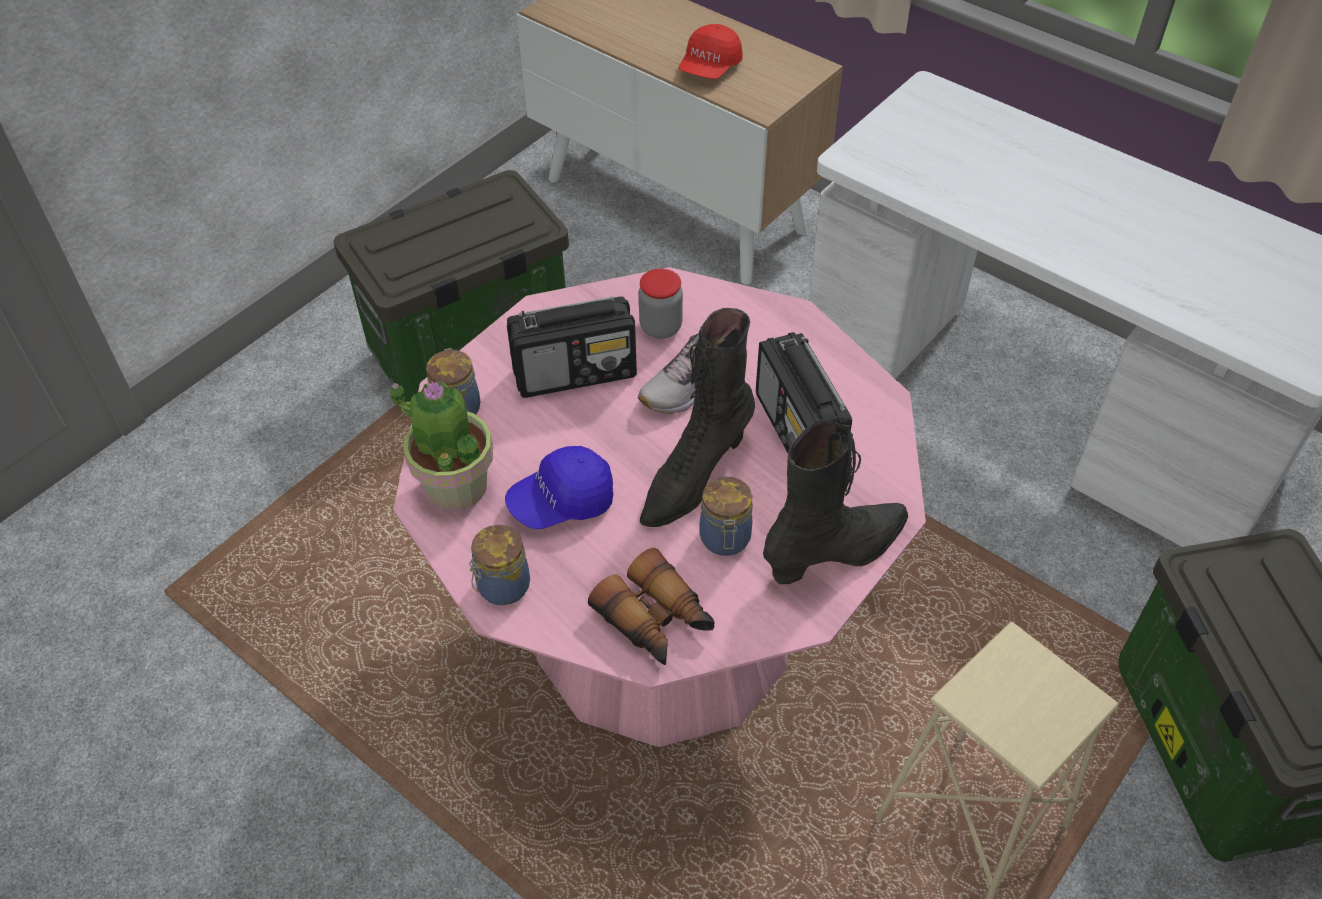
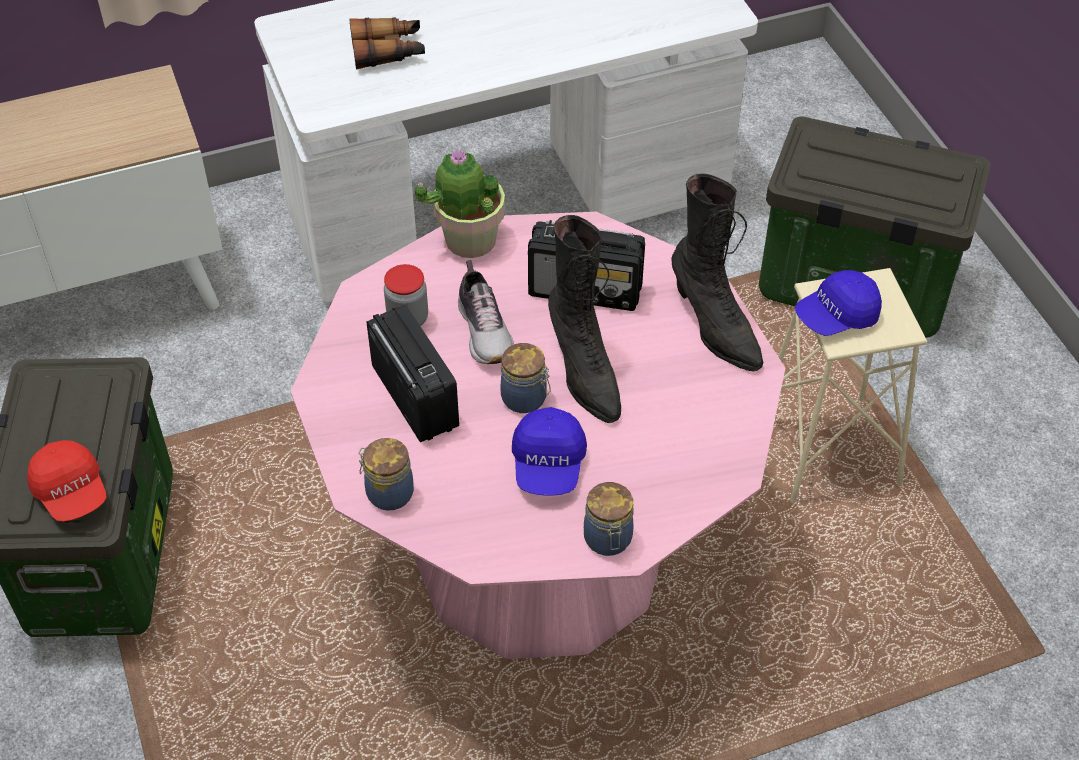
camera: 60 degrees left, 0 degrees up
(456, 485) = (477, 528): potted plant -> potted plant (469, 239)
(576, 373) = (414, 396): radio -> radio turned 45 degrees counterclockwise
(656, 620) = (704, 457): binoculars -> binoculars (388, 51)
(710, 67) = (80, 144): red cap -> red cap (71, 492)
(725, 540) = (658, 382): jar -> jar (525, 399)
(836, 553) = (714, 326): black boot -> black boot turned 150 degrees clockwise
(996, 680) = (836, 316): none -> blue cap

